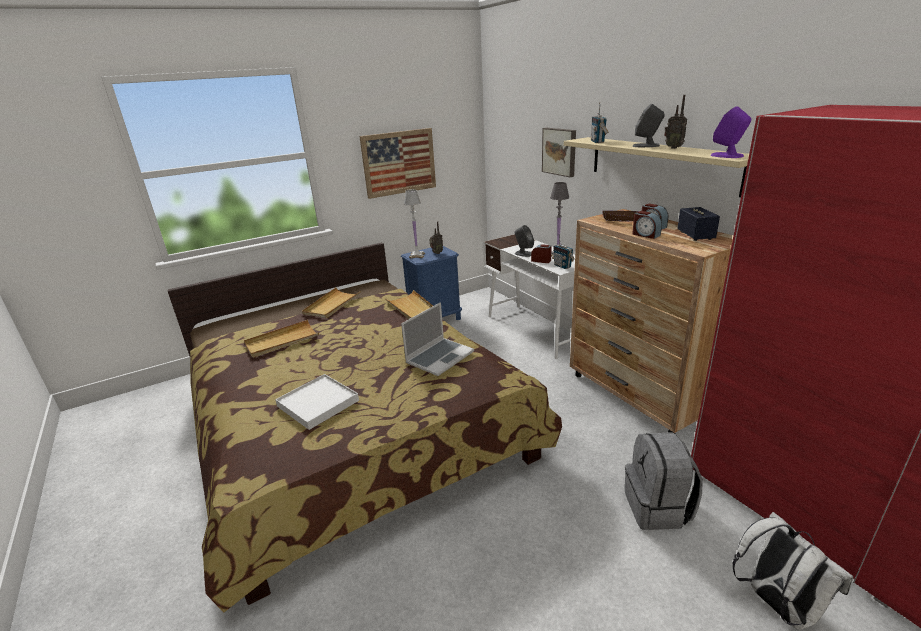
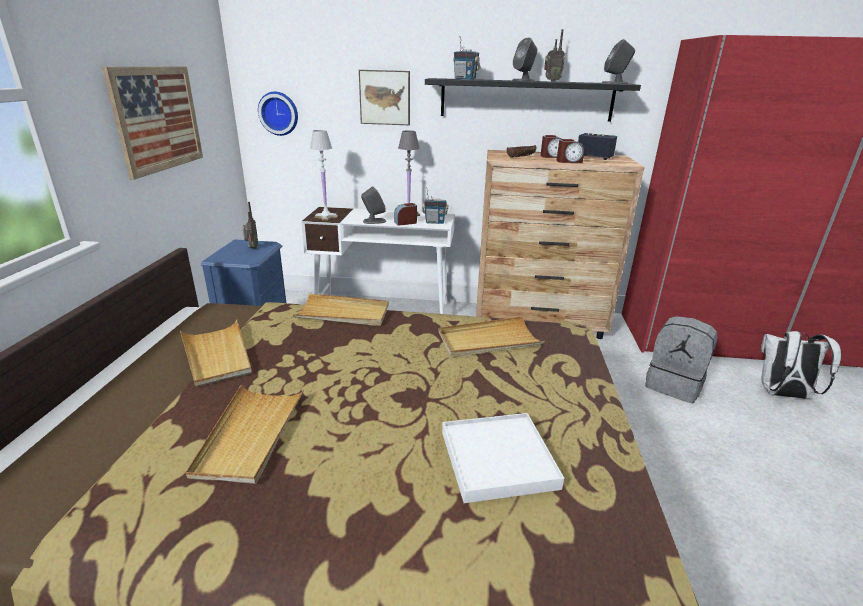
camera: 55 degrees left, 0 degrees up
(417, 255) = (231, 257): white table lamp -> white table lamp (326, 217)
(440, 357) = (488, 340): laptop -> beige tray
(503, 158) = (279, 113): none -> wall clock
(660, 164) = (526, 100): beige shelf -> black shelf
(727, 156) = (615, 83): purple speaker -> grey speaker

